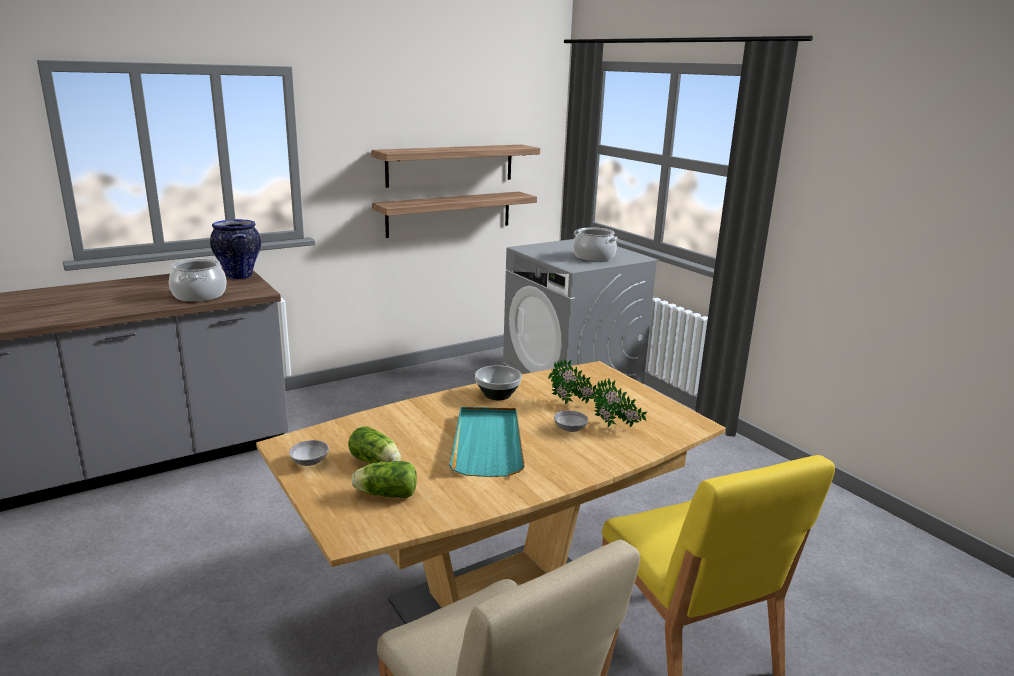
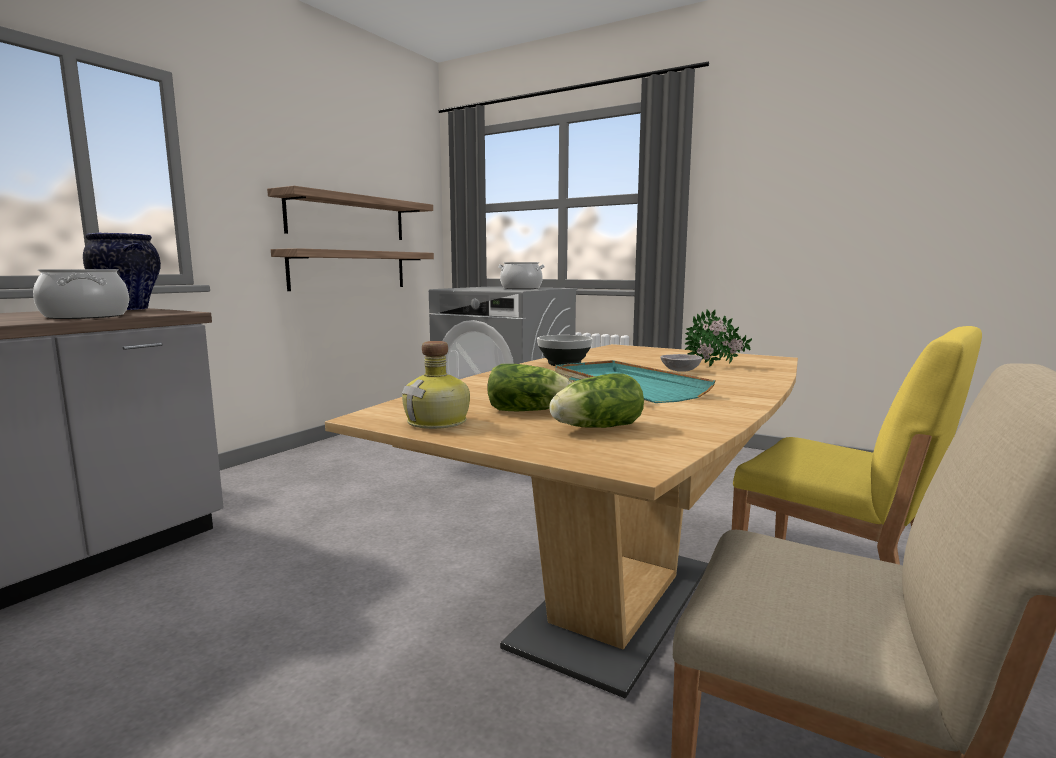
camera: 25 degrees left, 10 degrees down
(310, 462) = (439, 422): grey bowl -> bottle
(572, 404) = (647, 361): potted plant -> none

